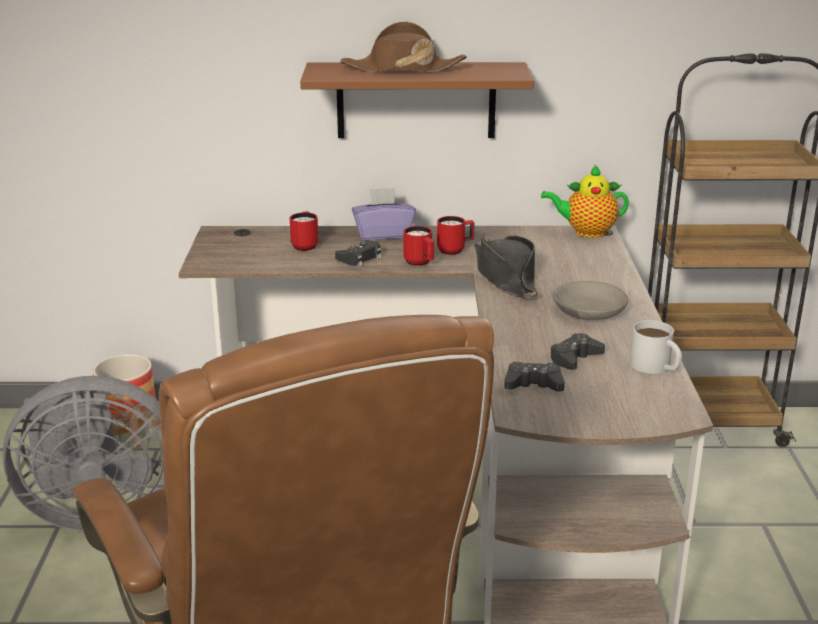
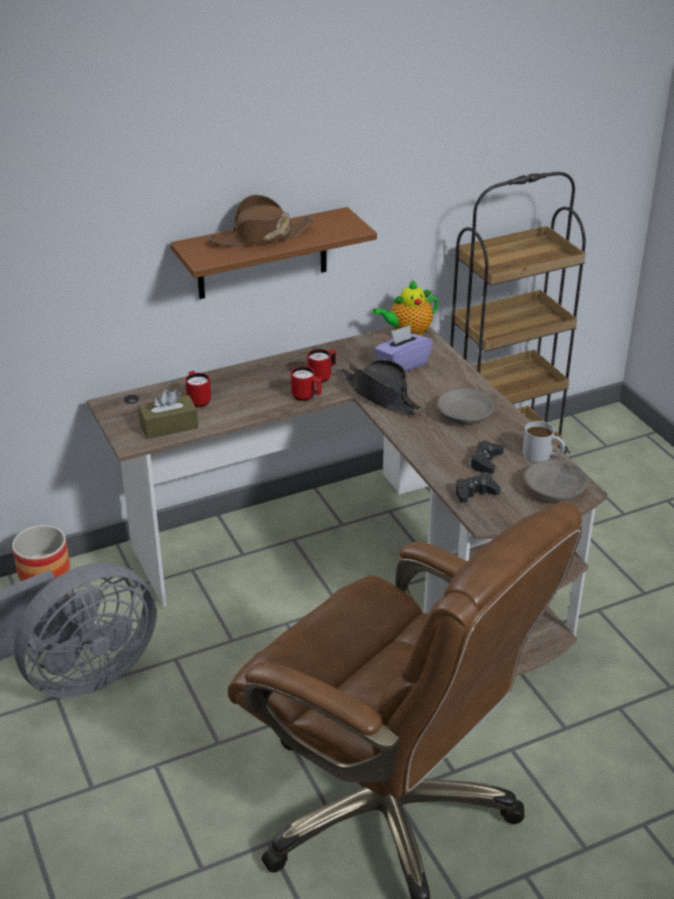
camera: 25 degrees left, 10 degrees up
(254, 259) = (169, 426): none -> brown tissue box
(360, 258) = (255, 404): black game controller -> none
(383, 234) = (251, 372): purple tissue box -> purple tissue box (402, 364)
(643, 404) = (555, 489): none -> grey bowl

